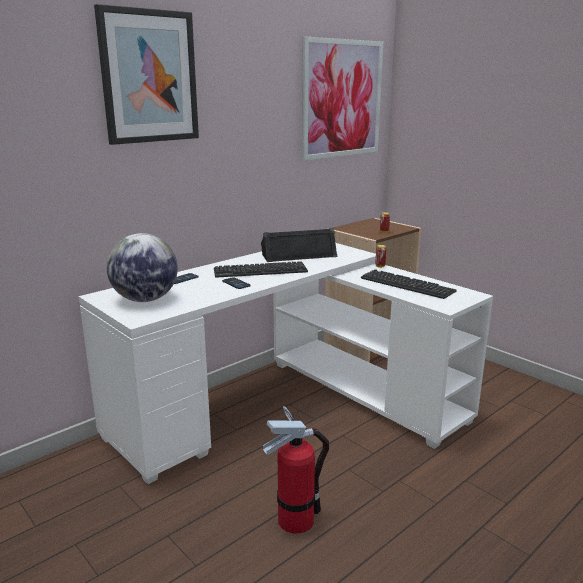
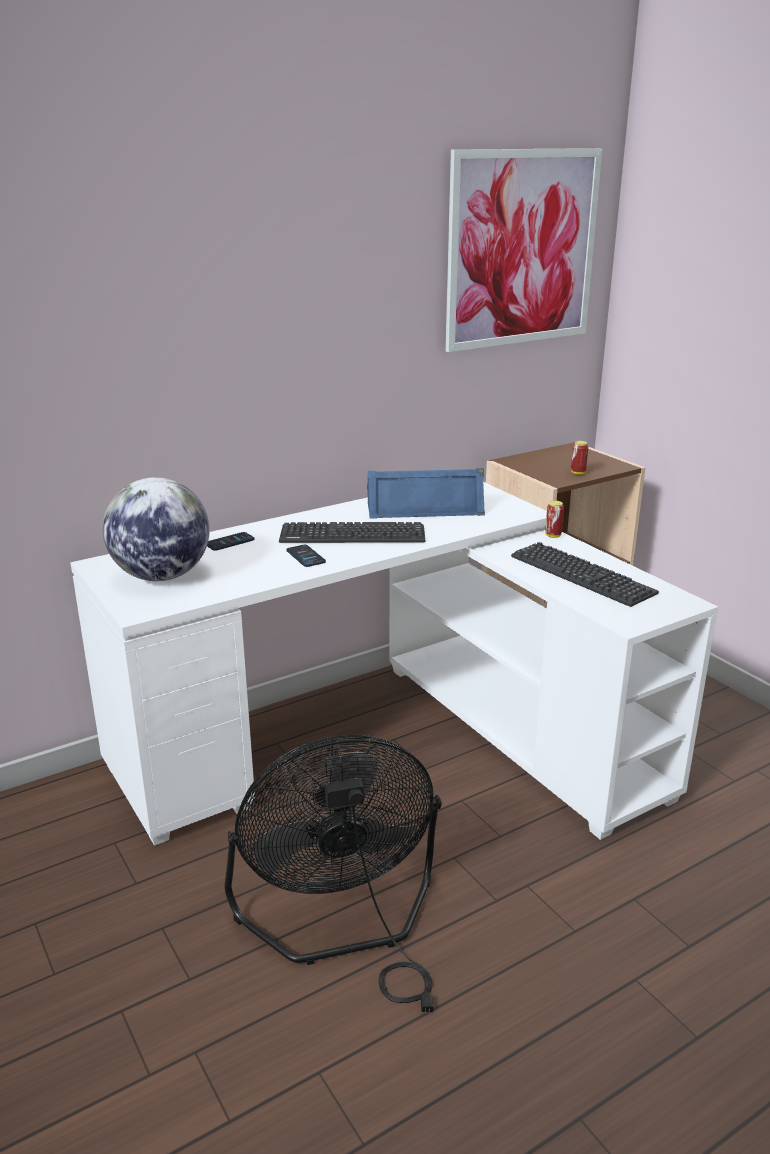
camera: 10 degrees right, 5 degrees up
(149, 77) = (183, 231): picture -> none
(296, 520) = (351, 929): fire extinguisher -> black fan
(298, 255) = (424, 507): black speaker -> blue speaker

